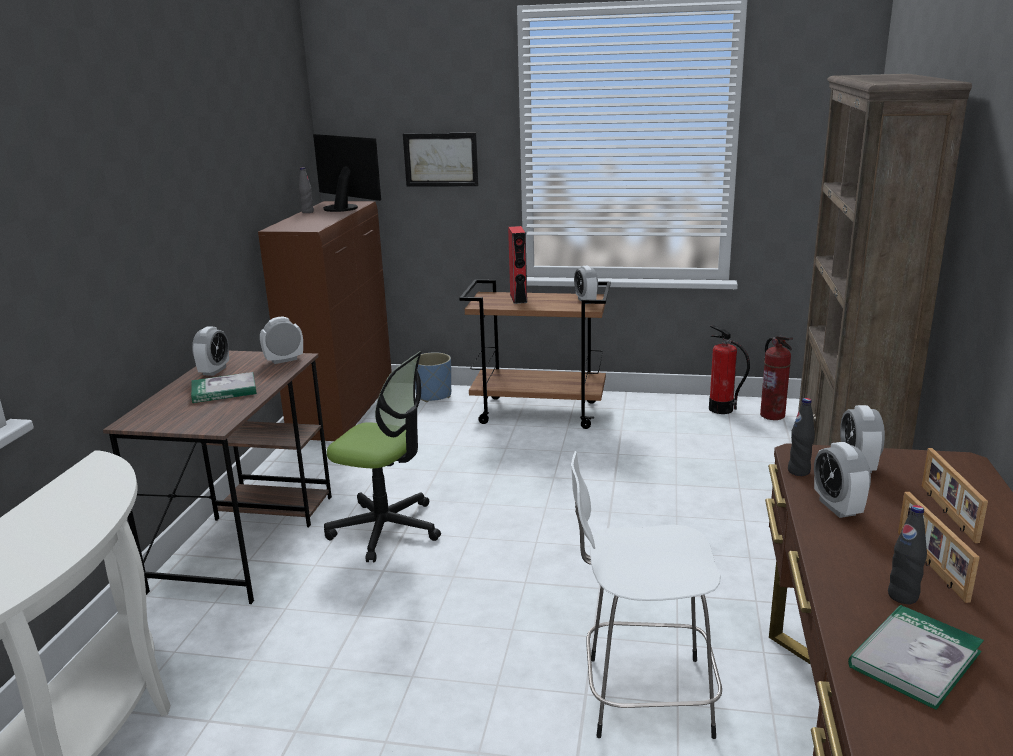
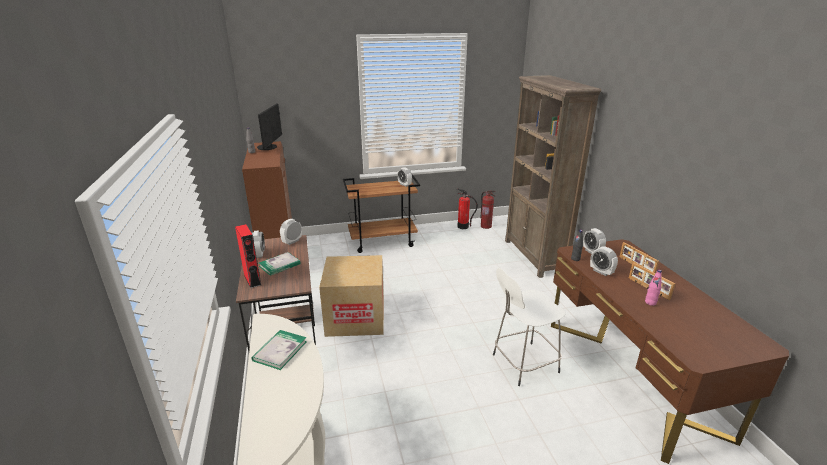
camera: 25 degrees left, 5 degrees up
(343, 208) = (269, 147): monitor -> monitor turned 75 degrees clockwise
(386, 529) = (355, 317): office chair -> cardboard box
(434, 395) = (322, 241): blue planter -> none
(441, 159) = (317, 116): picture -> none
(518, 298) = (370, 187): red speaker -> red speaker (252, 280)
(902, 596) = (650, 302): black bottle -> pink bottle
(914, 659) = (672, 325): book -> book (280, 351)

